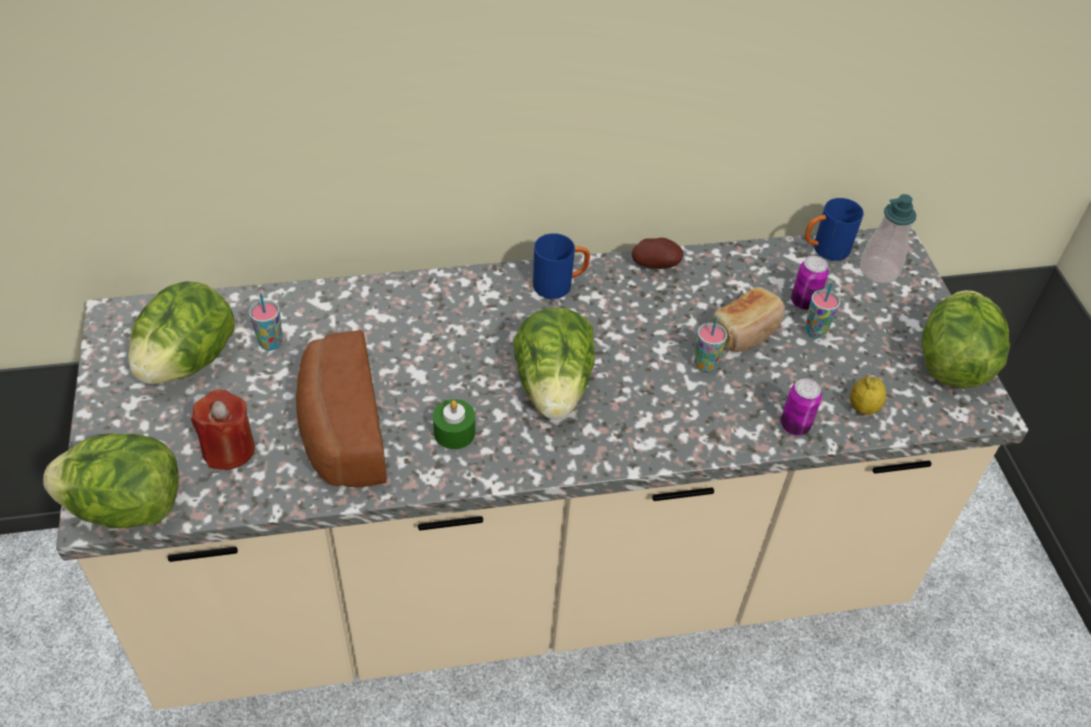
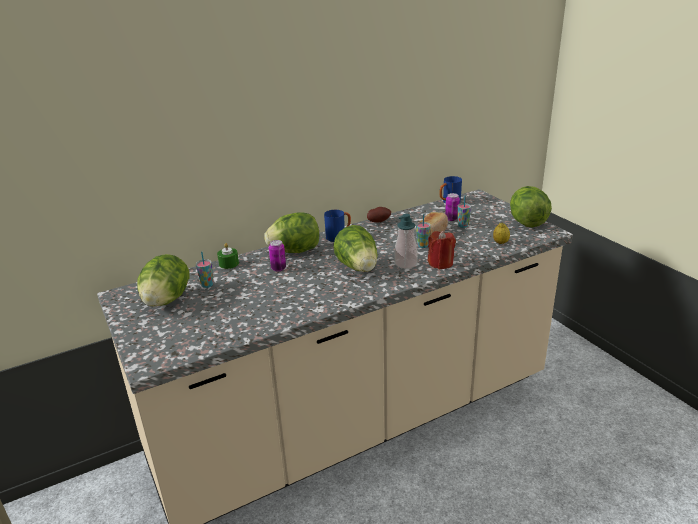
camera: 15 degrees left, 20 degrees down
(127, 507) = (163, 358): lettuce -> lettuce (295, 251)
(229, 449) = (207, 325): red candle -> red candle (440, 263)
(339, 431) = (262, 305): bread -> none
(454, 432) = (320, 292): green candle -> green candle (229, 264)
(795, 425) = (475, 254): can -> can (278, 268)
(878, 271) = (476, 203): soap dispenser -> soap dispenser (405, 264)

